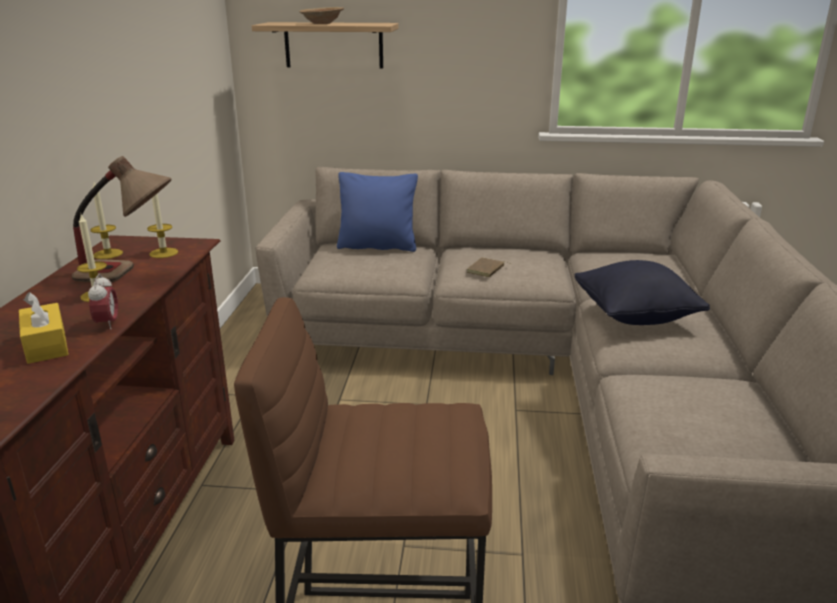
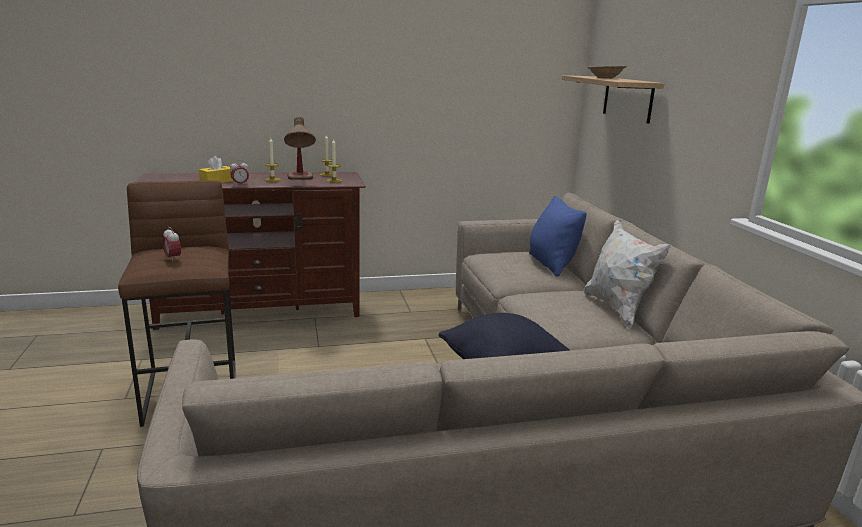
camera: 70 degrees right, 5 degrees down
(423, 436) = (173, 258): none -> alarm clock
(486, 270) = (545, 304): brown book -> none
(506, 247) = (617, 308): none -> white pillow

